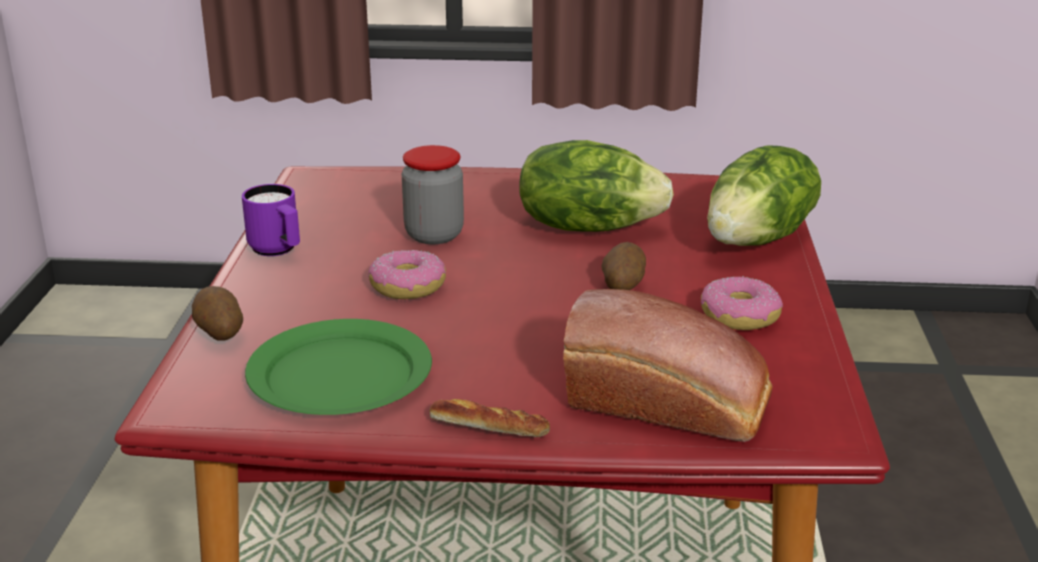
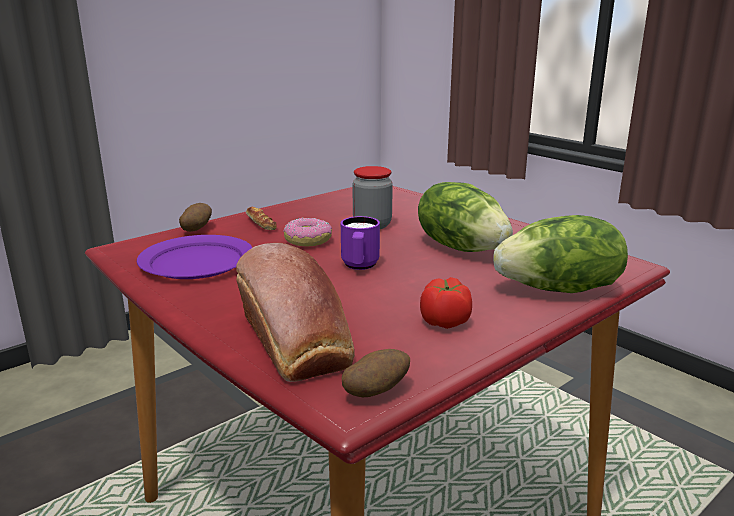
camera: 45 degrees right, 5 degrees down
(278, 251) = (291, 209): purple mug -> purple mug (359, 267)
(339, 376) = (196, 262): green plate -> purple plate
(489, 427) = (195, 309): bread -> bread (261, 223)
(622, 287) = (411, 280): potato -> potato (375, 392)
(739, 316) = (445, 321): donut -> tomato

